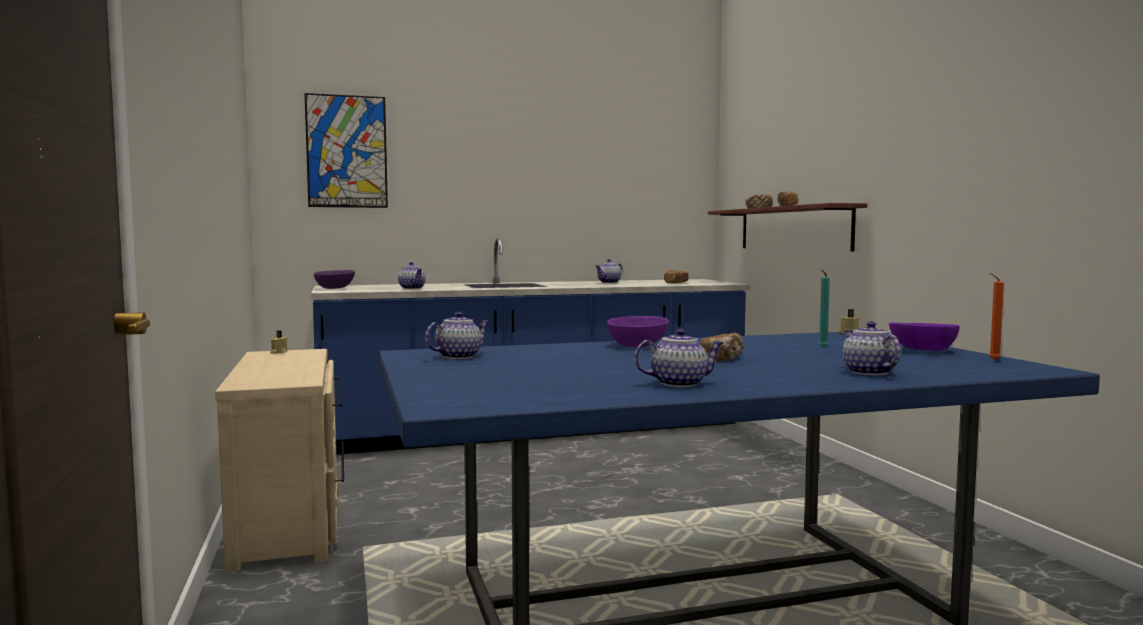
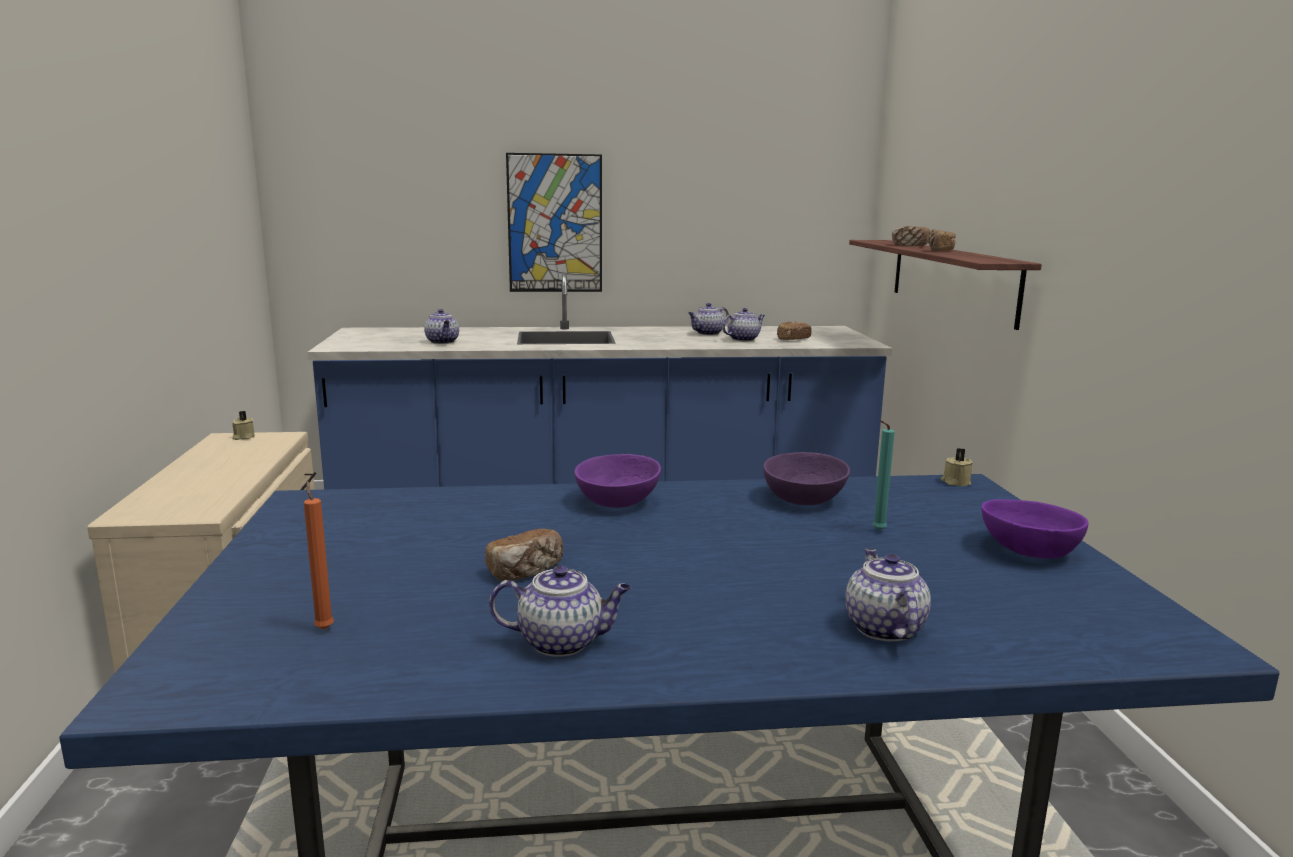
camera: 10 degrees right, 10 degrees up
(334, 288) = (352, 337): purple bowl -> purple bowl (803, 499)
(347, 151) = (374, 158): picture -> picture (555, 224)
(459, 356) = (351, 519): teapot -> teapot (743, 339)
(723, 359) = (700, 558): bread -> bread (526, 572)
(992, 360) = (1120, 599): orange candle -> orange candle (324, 628)

